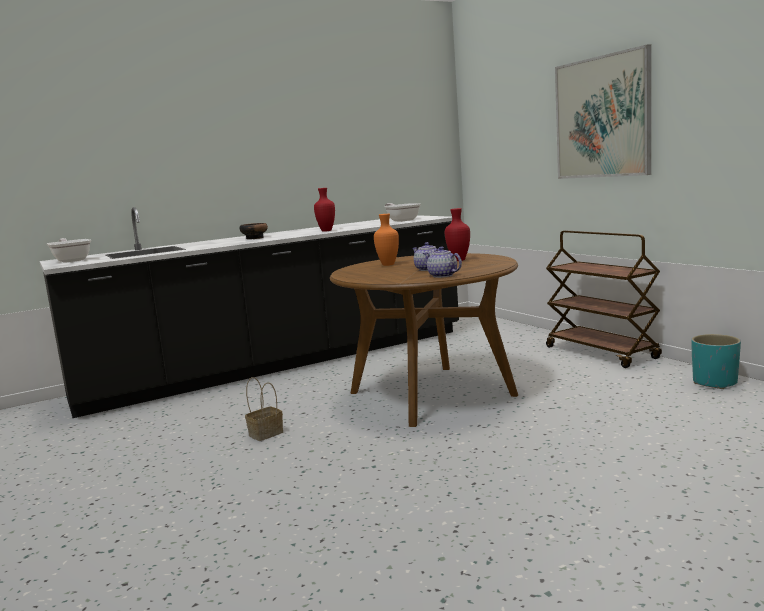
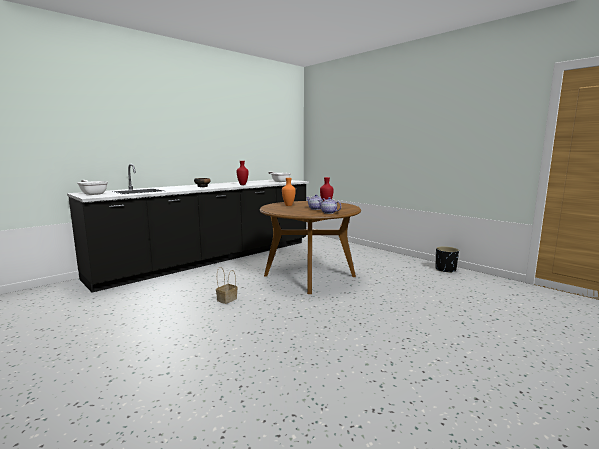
camera: 15 degrees left, 0 degrees up
(601, 353) = (384, 254): brown cart -> none
(602, 117) = (389, 136): picture -> none
(715, 383) = (445, 270): turquoise planter -> black planter

